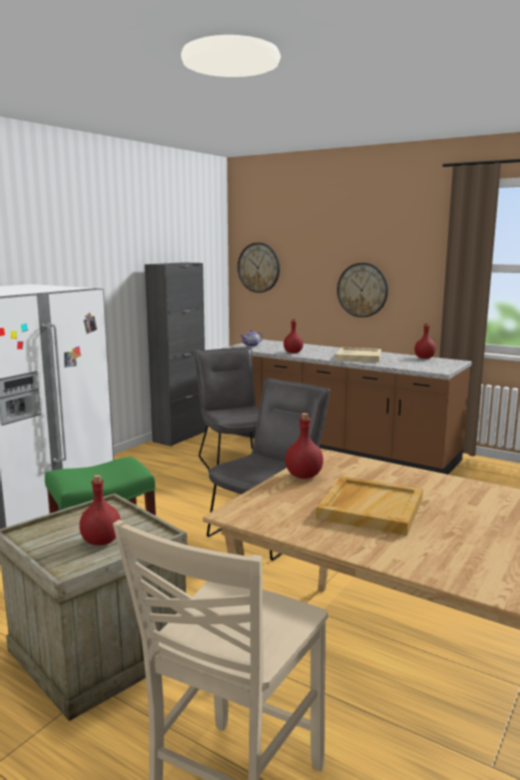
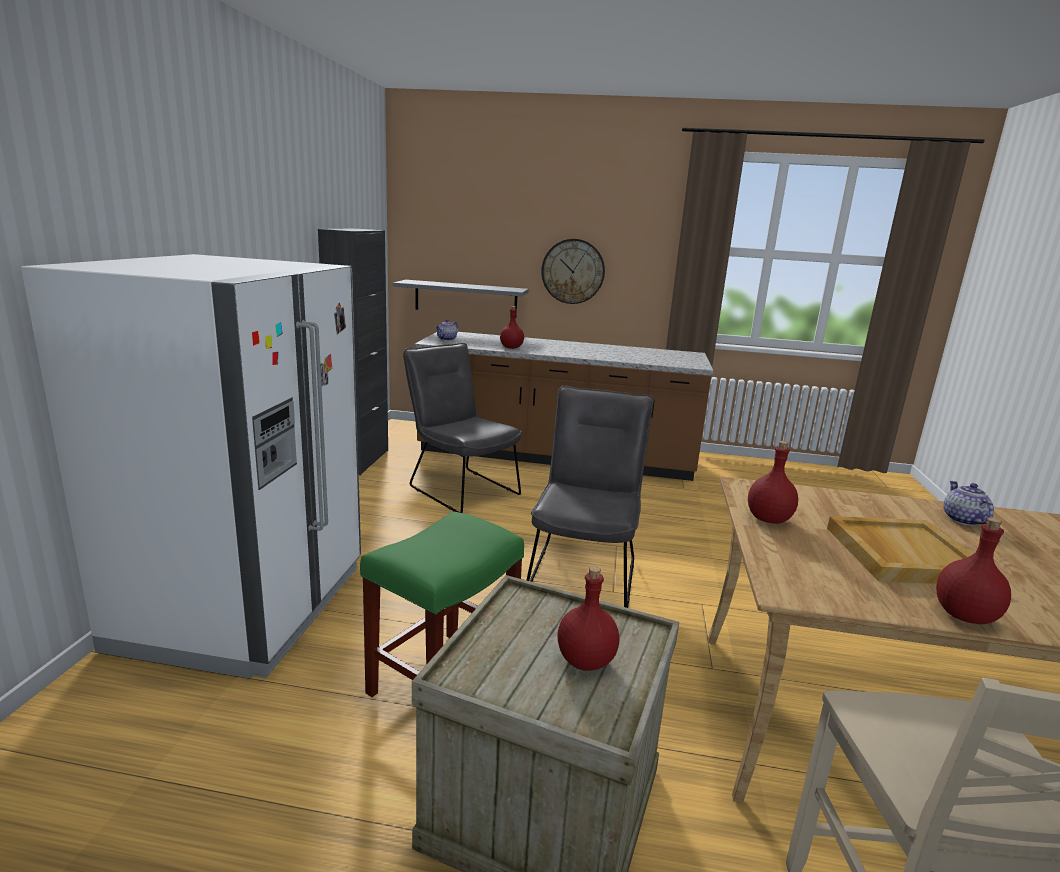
camera: 25 degrees left, 5 degrees up
(259, 267) = (433, 239): wall clock -> none
(282, 314) = (465, 298): none -> grey shelf
(358, 357) = (591, 352): beige tray -> none
(424, 358) = (656, 350): red bottle -> red bottle (963, 615)
(481, 496) = (961, 519): none -> teapot

